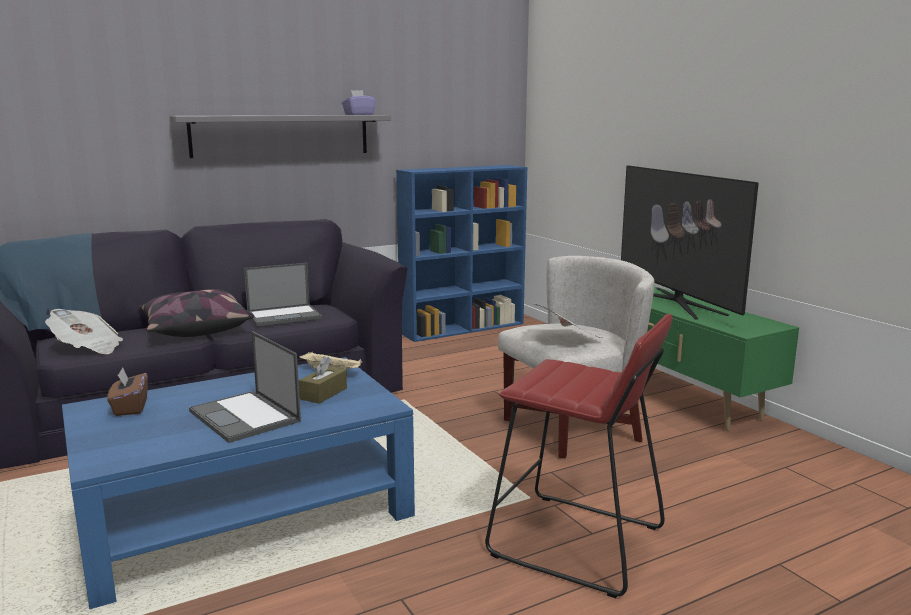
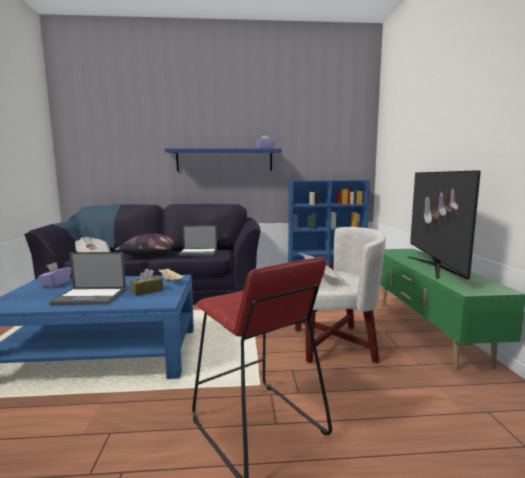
camera: 25 degrees right, 5 degrees down
(130, 407) = (56, 284): brown tissue box -> purple tissue box
(245, 417) = (91, 296): laptop -> laptop turned 75 degrees counterclockwise
(281, 135) = (224, 160): grey shelf -> blue shelf

